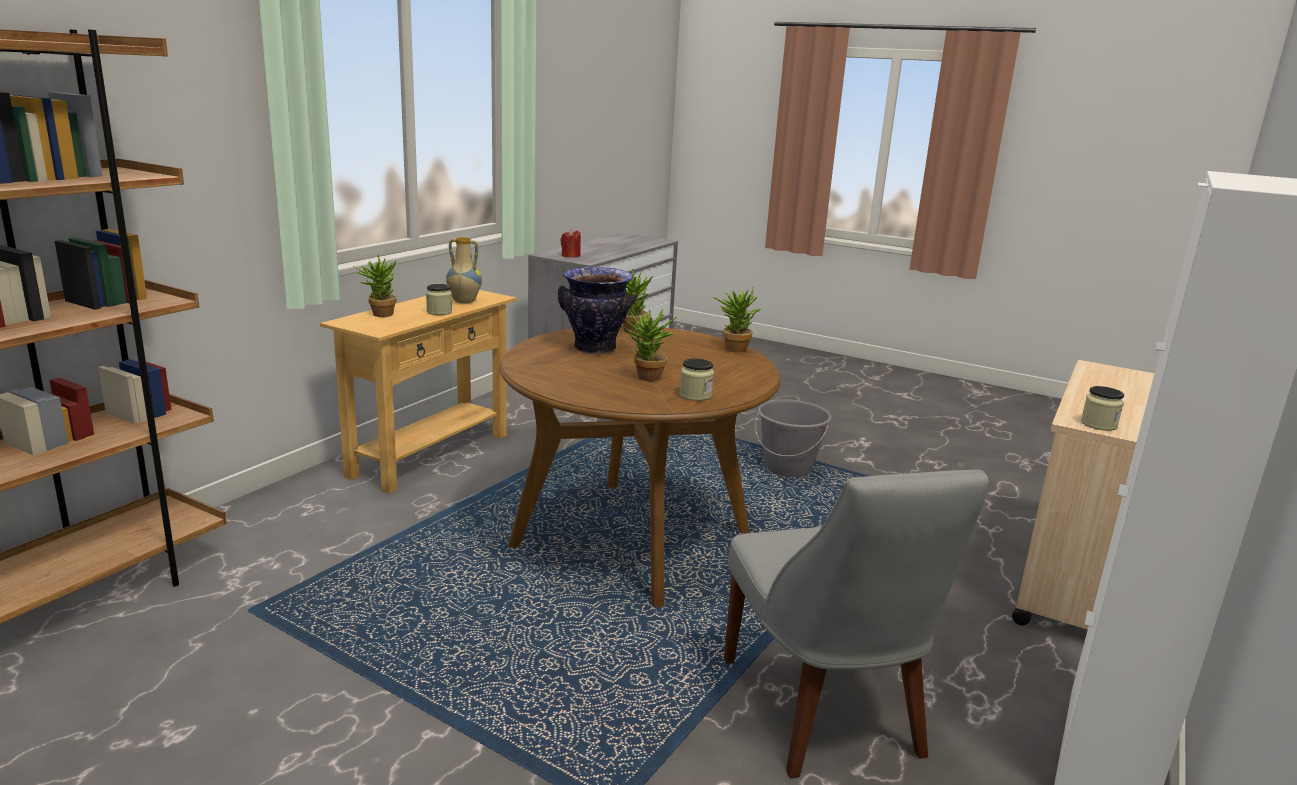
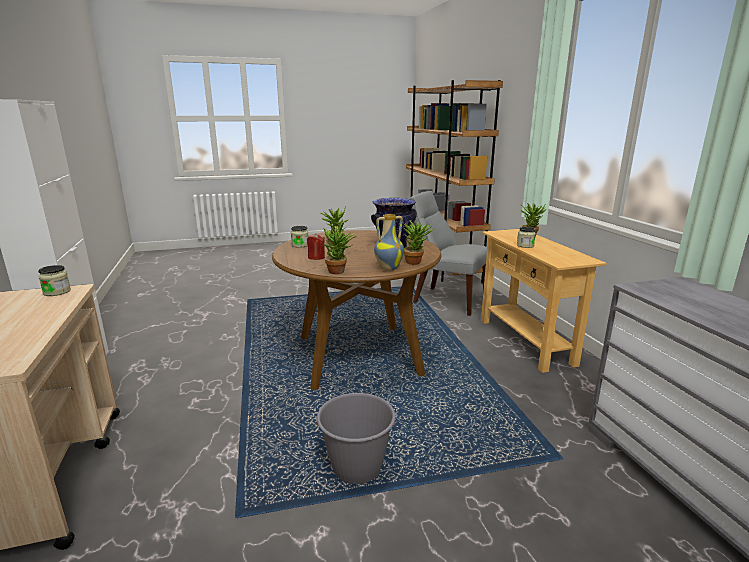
camera: 135 degrees right, 0 degrees up
(463, 302) = (550, 254): vase -> vase (388, 268)
(570, 256) = (672, 288): red candle -> red candle (316, 257)
(824, 713) = (205, 338): grey chair -> grey chair (446, 300)

